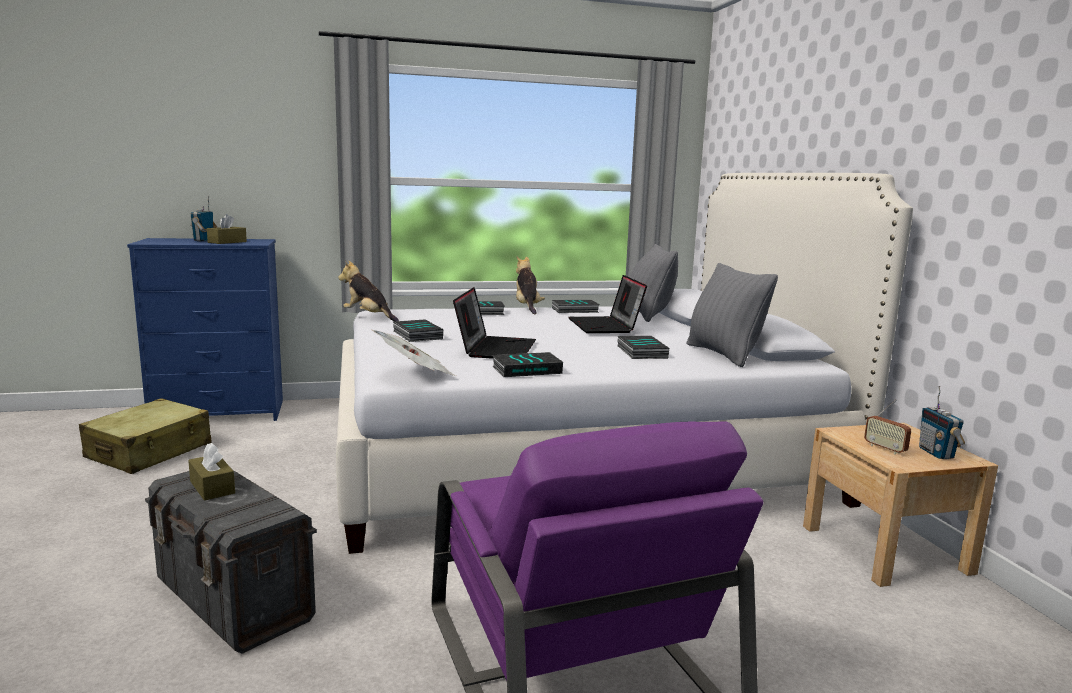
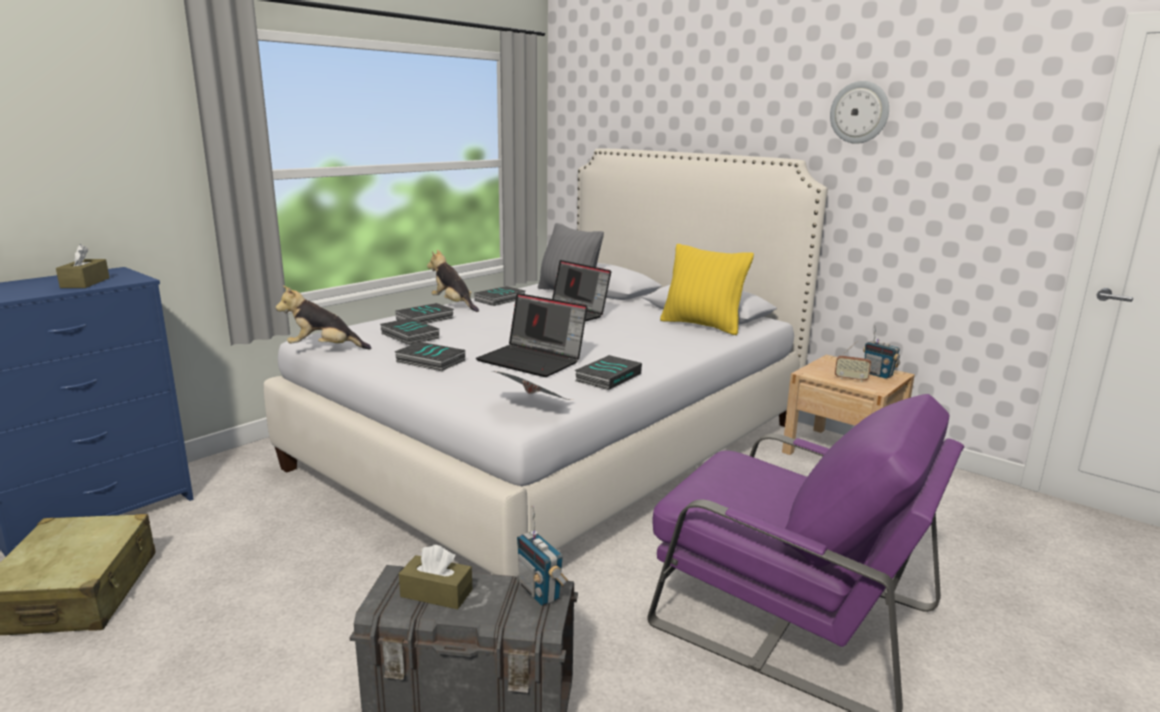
camera: 35 degrees left, 5 degrees up
(204, 240) = (36, 284): radio -> radio (540, 592)
(495, 348) = (533, 360): laptop -> laptop turned 150 degrees clockwise
(640, 352) = (645, 336): book -> book (408, 336)
(724, 355) = (702, 325): grey pillow -> yellow pillow
(957, 111) = (859, 112): none -> wall clock

